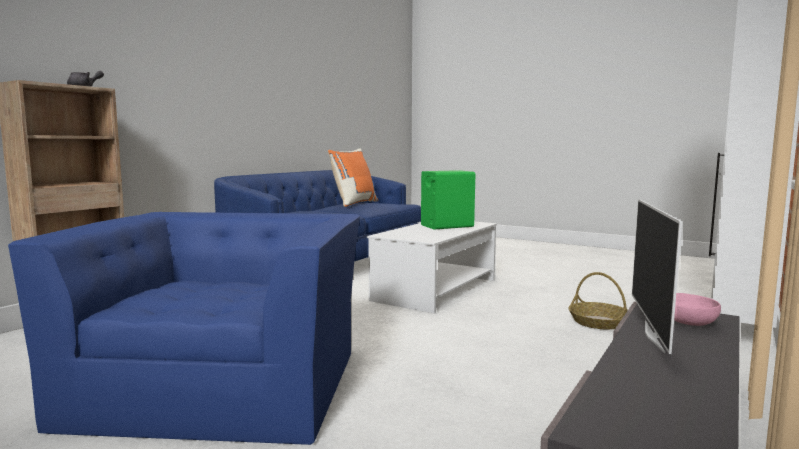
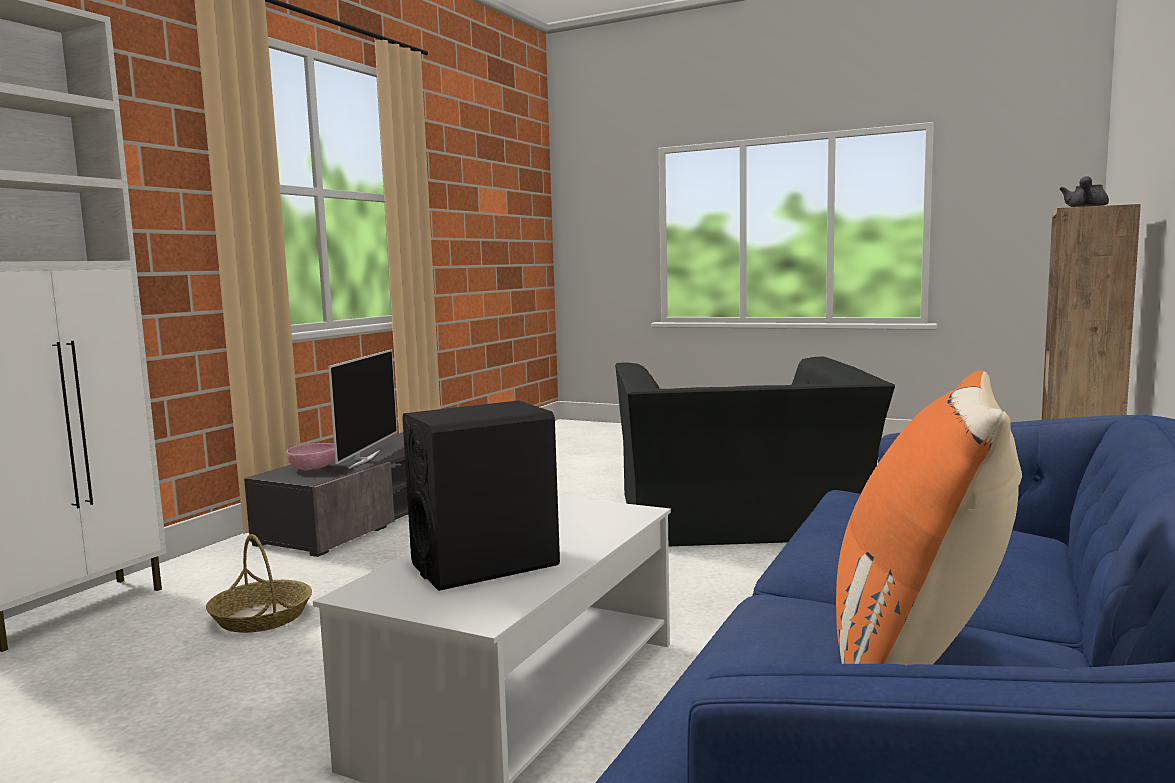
camera: 175 degrees right, 0 degrees up
(224, 382) = (739, 519): blue armchair -> black armchair
(446, 226) = (485, 565): green speaker -> black speaker

